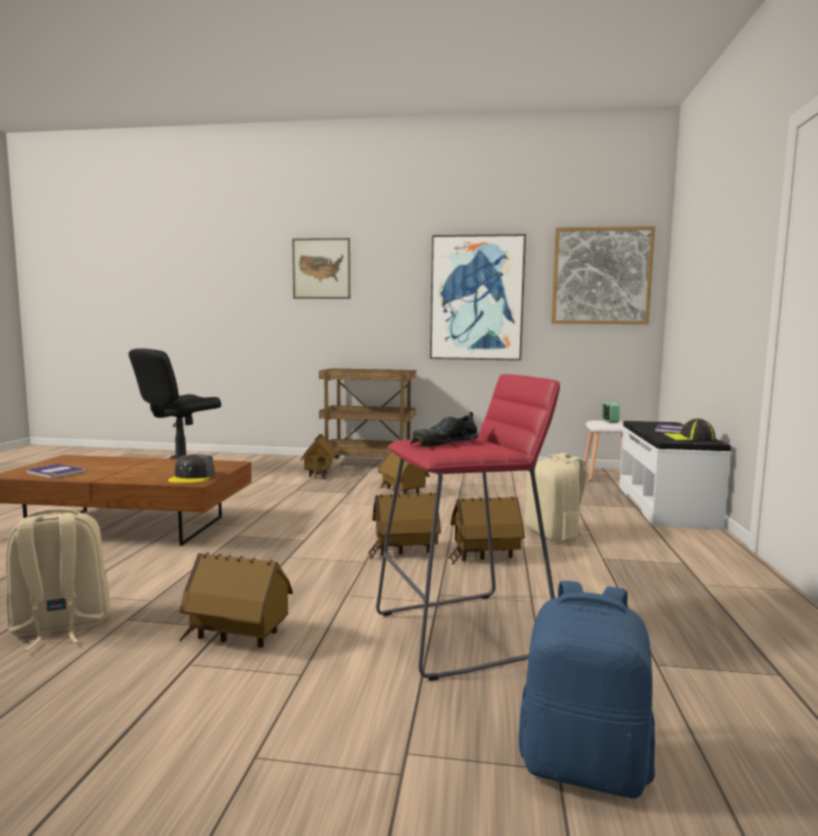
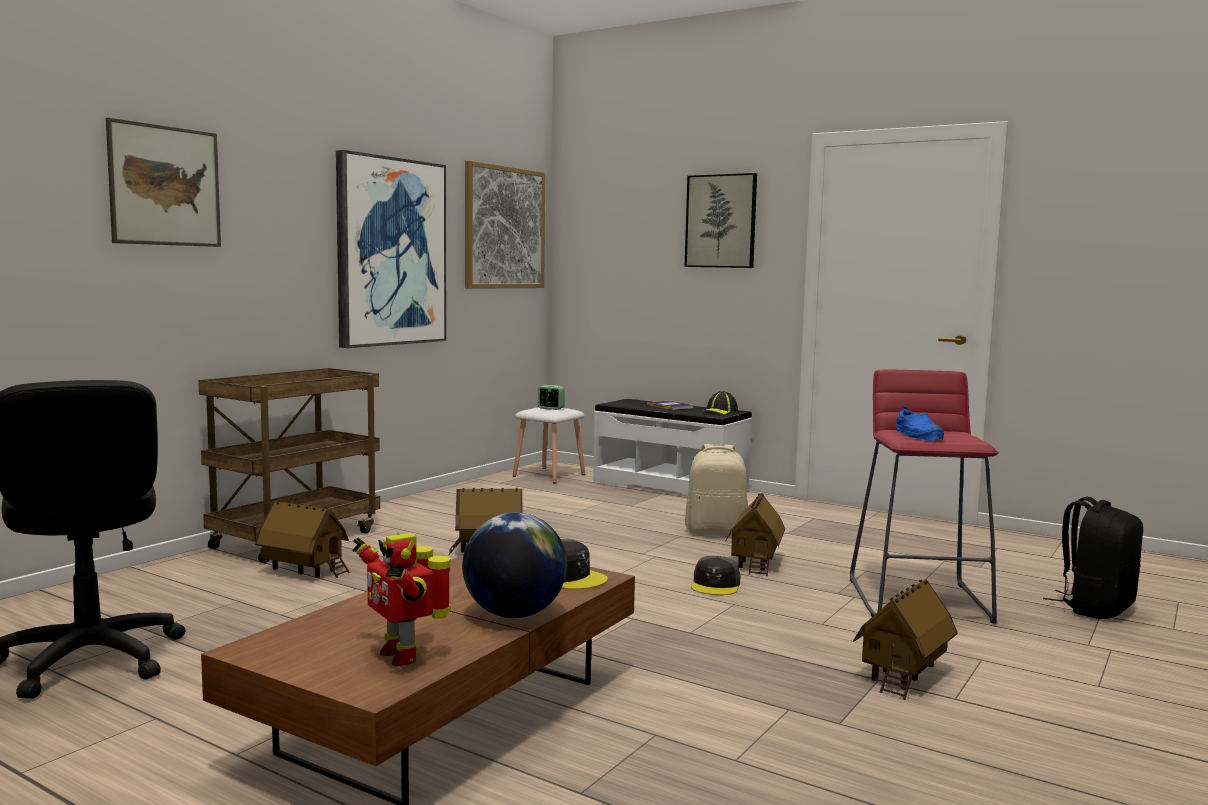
camera: 65 degrees left, 0 degrees up
(55, 472) = (402, 655): book -> toy robot
(60, 626) = (846, 760): beige backpack -> none
(118, 477) = (514, 614): none -> globe
(404, 551) = (716, 585): toy house -> grey cap
(444, 441) = (919, 435): black shoe -> blue shoe
(584, 765) = (1095, 608): blue backpack -> black backpack
(733, 242) = (721, 221): none -> picture

